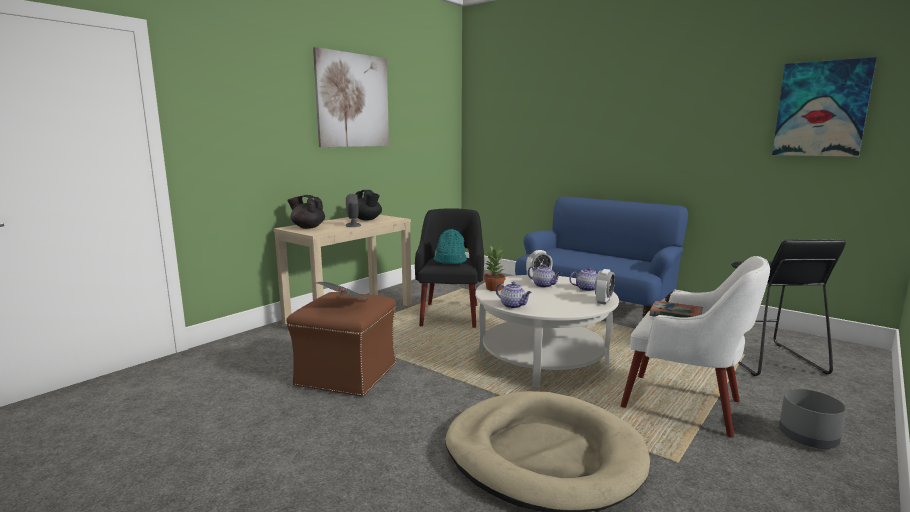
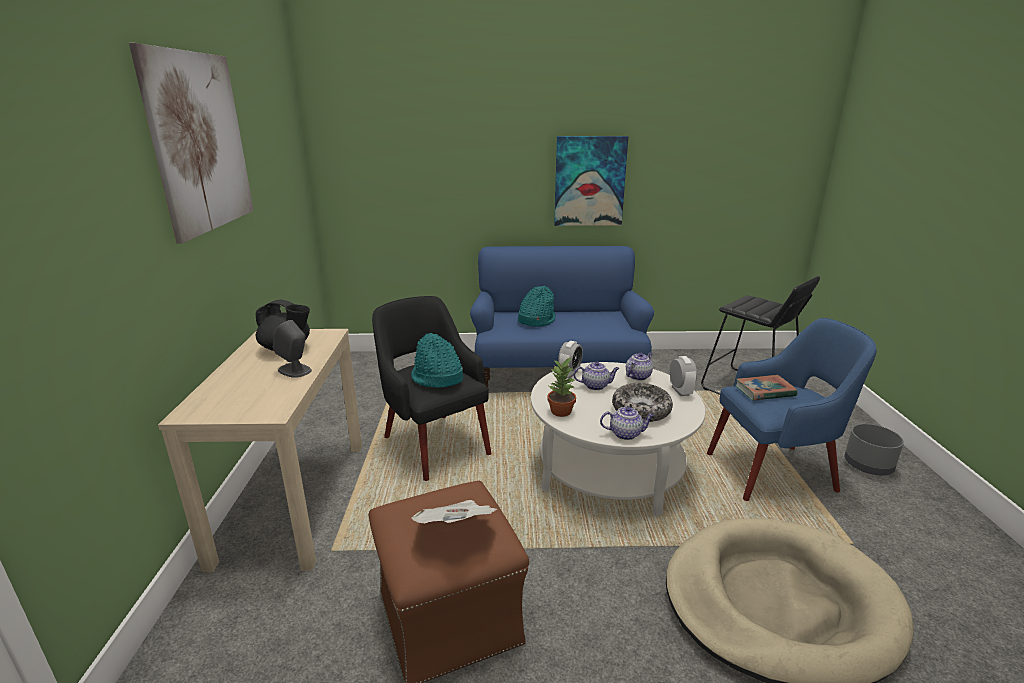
camera: 40 degrees left, 10 degrees up
(308, 227) = (225, 400): black teapot -> none
(549, 301) = (641, 410): none -> bowl
(577, 255) = (536, 320): none -> turquoise hat
(685, 405) = (774, 472): white armchair -> blue armchair
(821, 109) = (749, 142): picture -> picture (589, 181)

